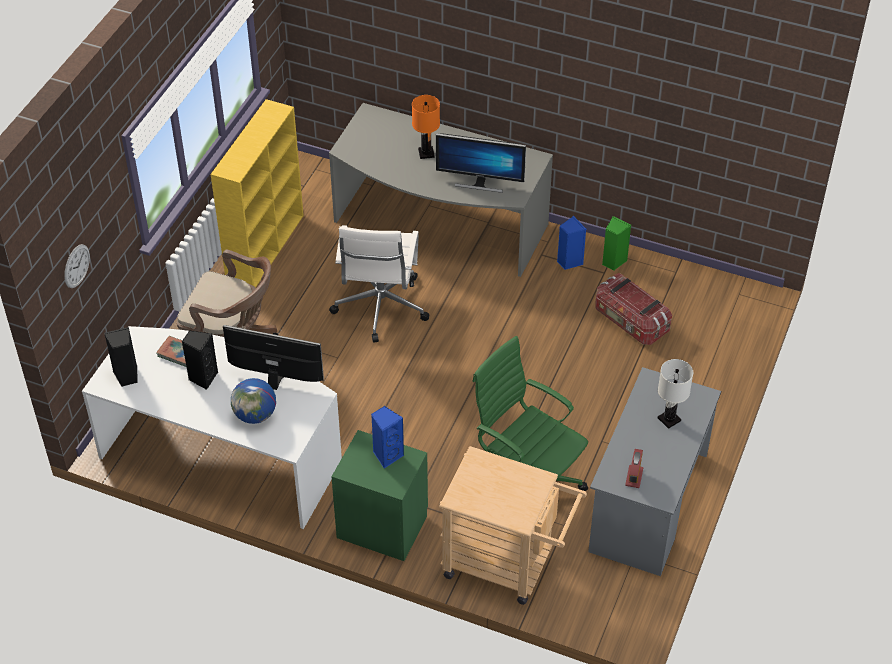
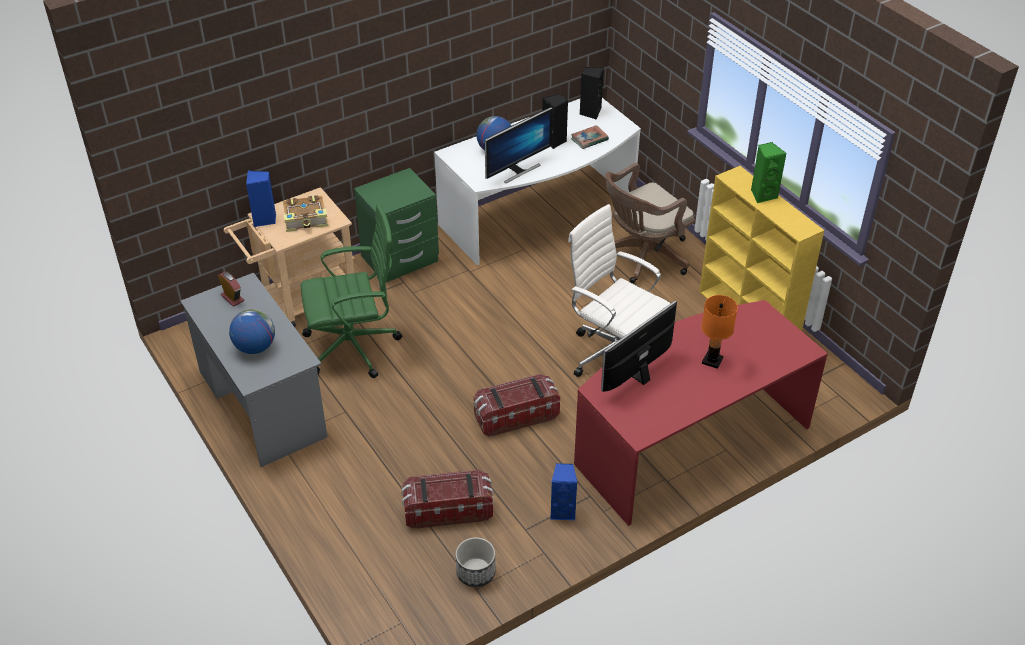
camera: 125 degrees right, 5 degrees down
(76, 266) = (643, 28): wall clock -> none
(387, 455) = (398, 197): blue speaker -> blue speaker (264, 220)
(438, 227) = (688, 441): grey desk -> red desk
(497, 481) = (306, 219): none -> book
(505, 333) = (516, 416): none -> storage box
(613, 261) = (534, 546): green speaker -> green speaker (763, 195)
(663, 279) = (476, 572): none -> planter
(669, 419) = (255, 347): white table lamp -> globe

